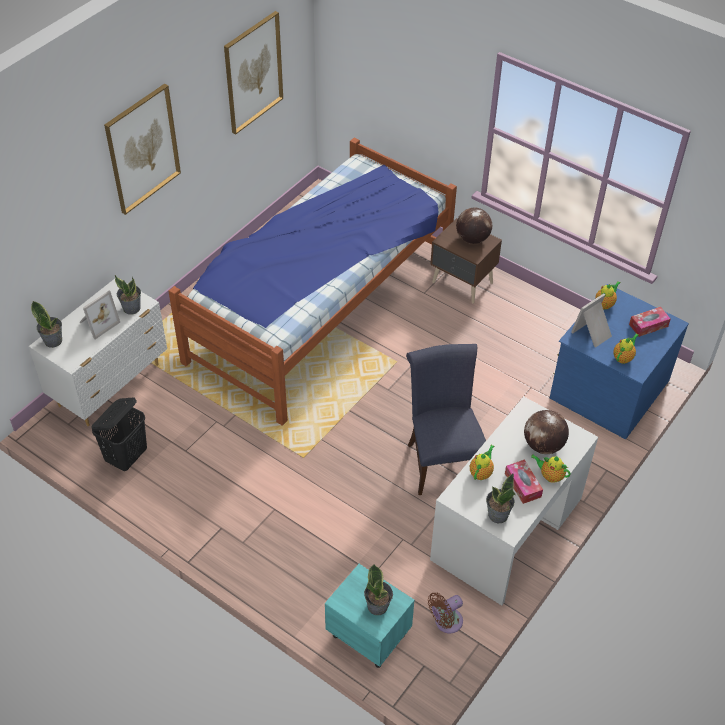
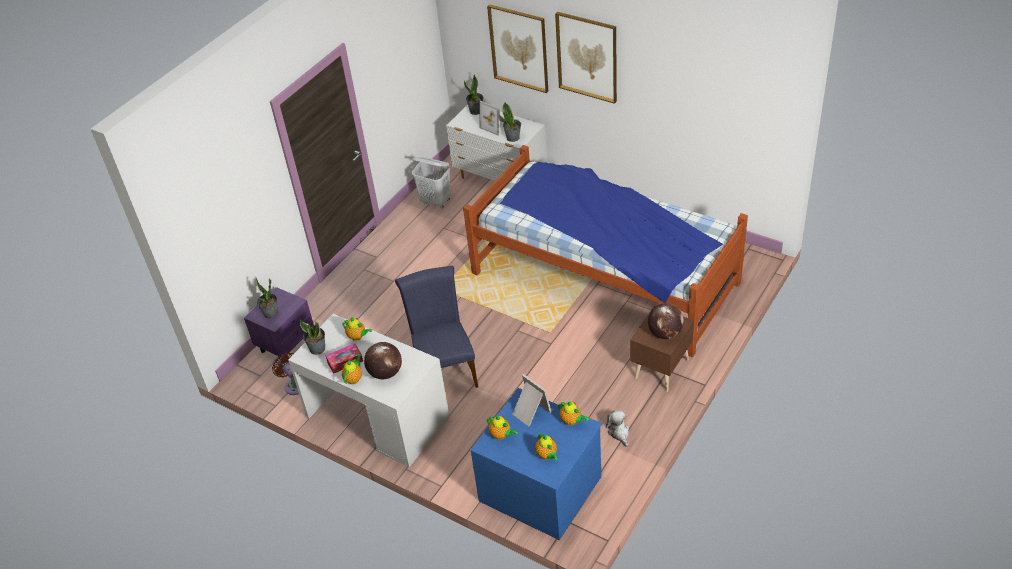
camera: 90 degrees right, 5 degrees down
(127, 457) = (436, 201): black laundry basket -> white laundry basket
(253, 72) = (711, 92): picture -> picture (519, 48)
(368, 634) = (287, 343): turquoise nightstand -> purple nightstand
(442, 460) = (444, 371): blue chair -> blue chair turned 90 degrees counterclockwise
(541, 323) = (619, 432): none -> plush toy
(648, 325) = (547, 455): tissue box -> teapot

